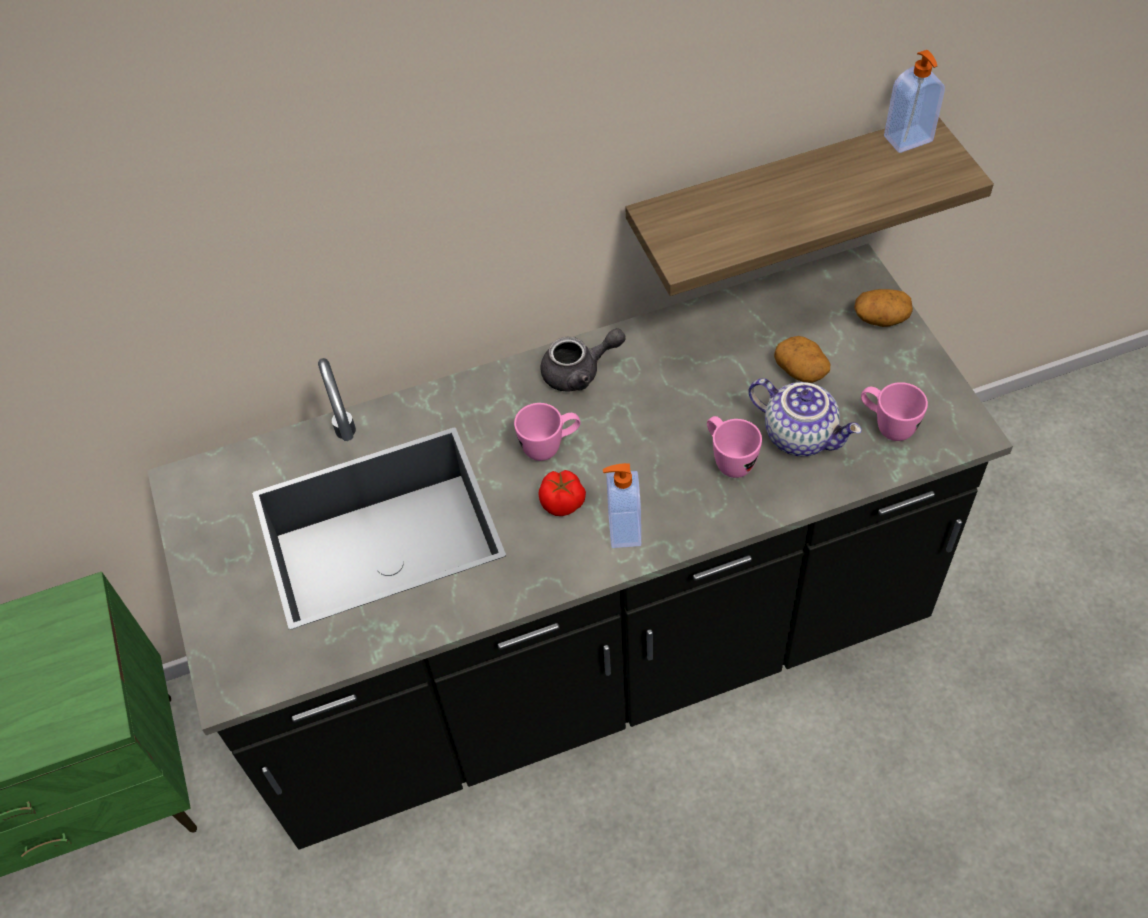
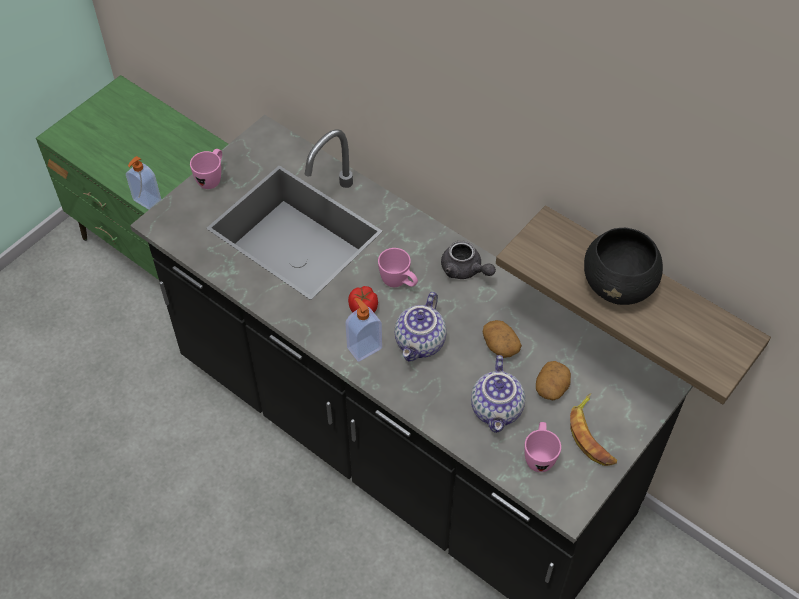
camera: 55 degrees right, 0 degrees up
(657, 466) = (421, 343): none -> teapot
(728, 460) = (451, 379): pink mug -> pink mug (212, 178)
(788, 196) = (619, 285): none -> black bowl
(880, 318) = (631, 415): potato -> potato (500, 345)
(887, 364) = (592, 435): none -> banana
(909, 140) = (728, 331): soap dispenser -> soap dispenser (146, 201)

